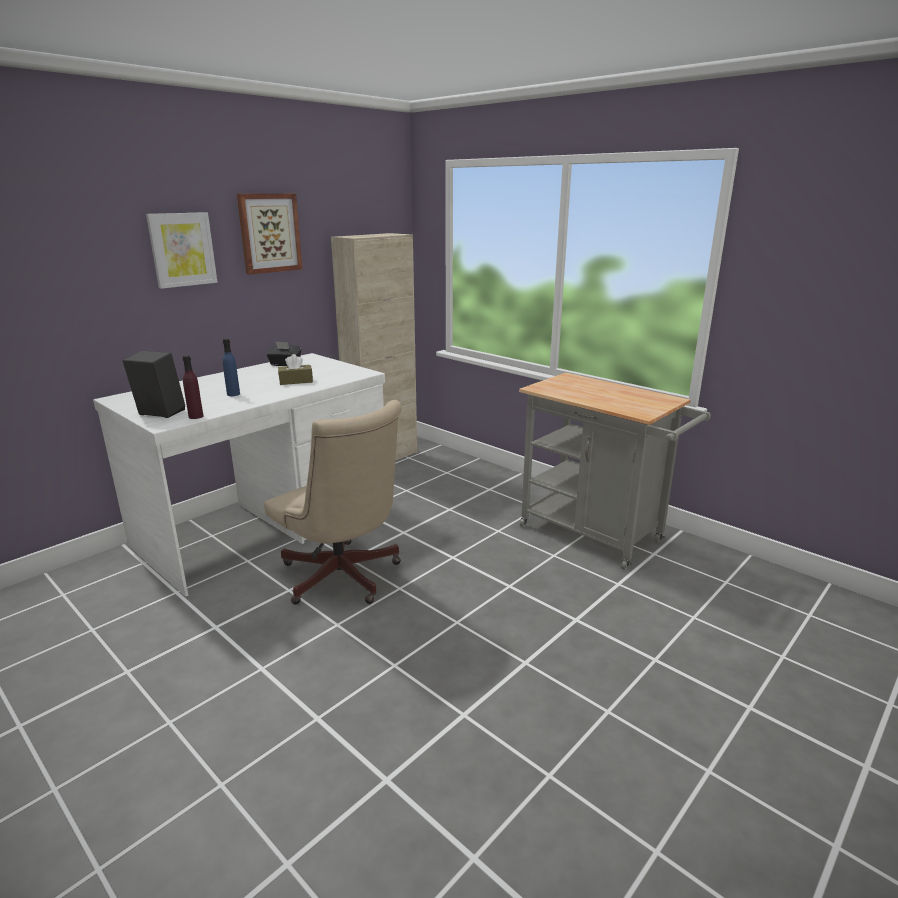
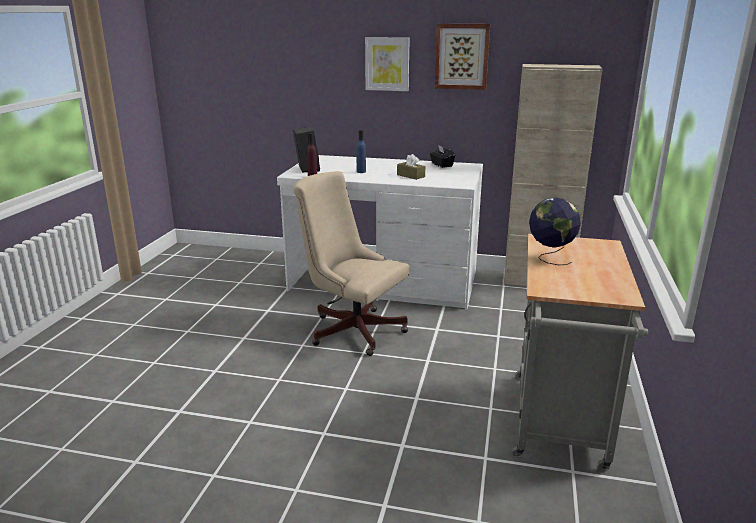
camera: 60 degrees right, 0 degrees up
(343, 579) = (352, 329): beige office chair -> beige office chair turned 105 degrees clockwise
(581, 396) = (550, 258): none -> globe

